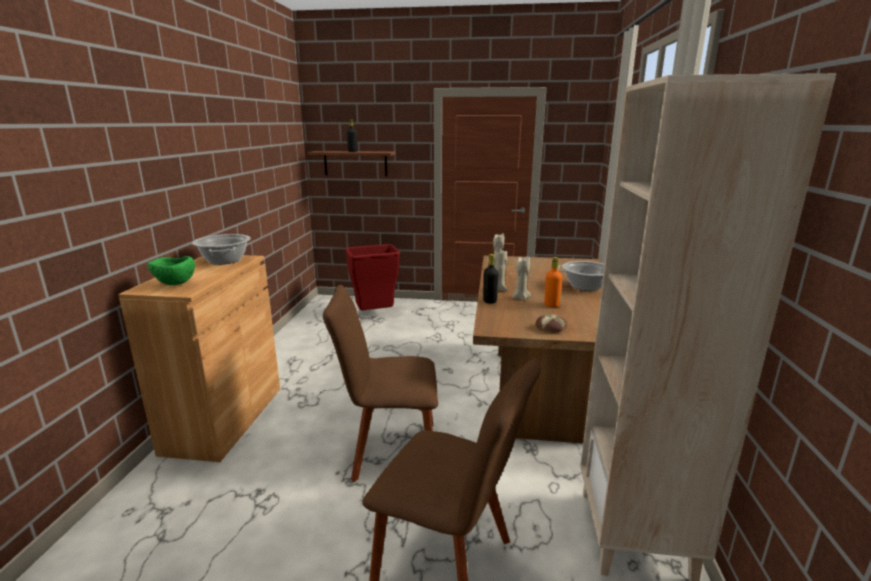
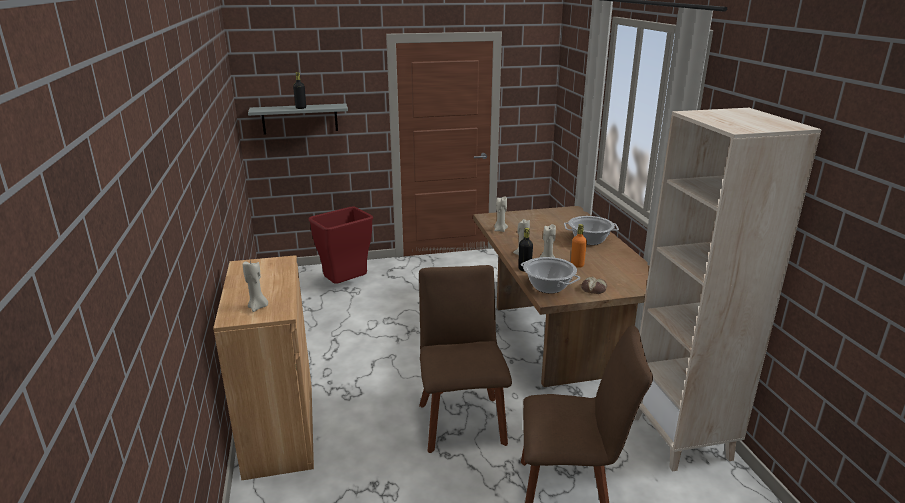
camera: 20 degrees left, 5 degrees up
(175, 285) = (258, 307): green bowl -> beige candle
(225, 260) = (264, 268): cooking pot -> cooking pot (549, 287)
(355, 163) = (300, 119): brown shelf -> grey shelf
(389, 450) = (461, 420): brown chair -> brown chair turned 105 degrees clockwise

